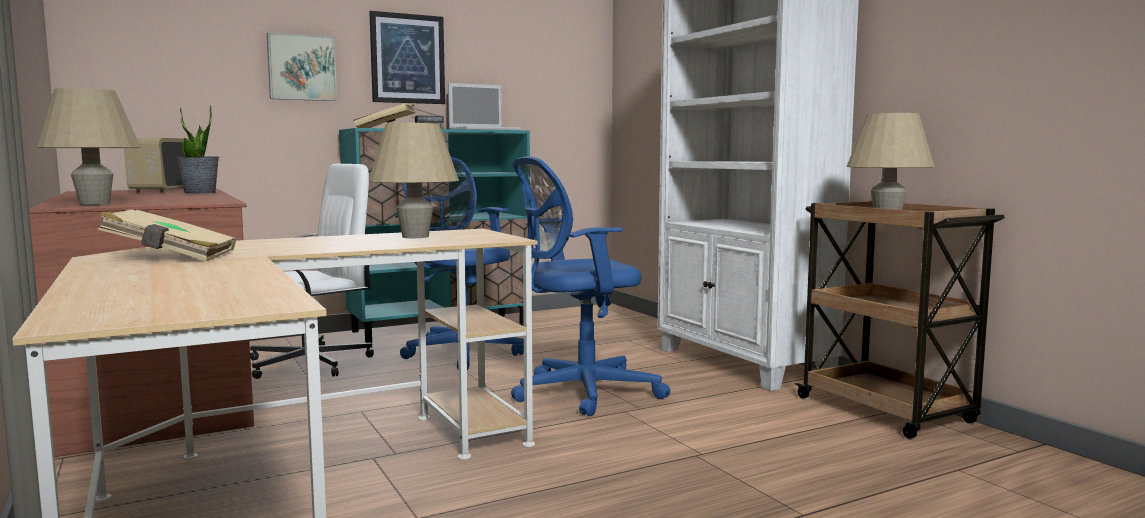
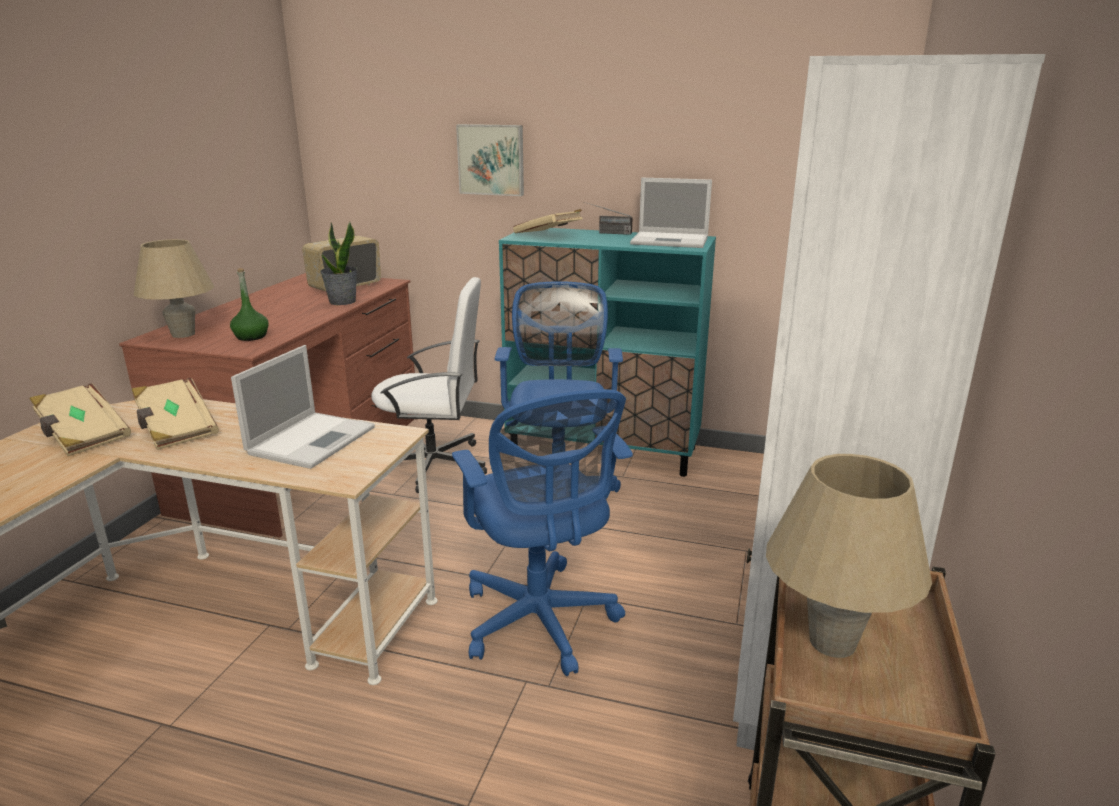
camera: 45 degrees right, 15 degrees up
(189, 200) = (251, 337): none -> green bottle
(266, 247) = (176, 429): none -> beige book
(407, 59) = (602, 146): picture -> none
(415, 237) = (313, 439): beige table lamp -> laptop
(579, 393) = (541, 624): blue office chair -> blue office chair turned 135 degrees counterclockwise

